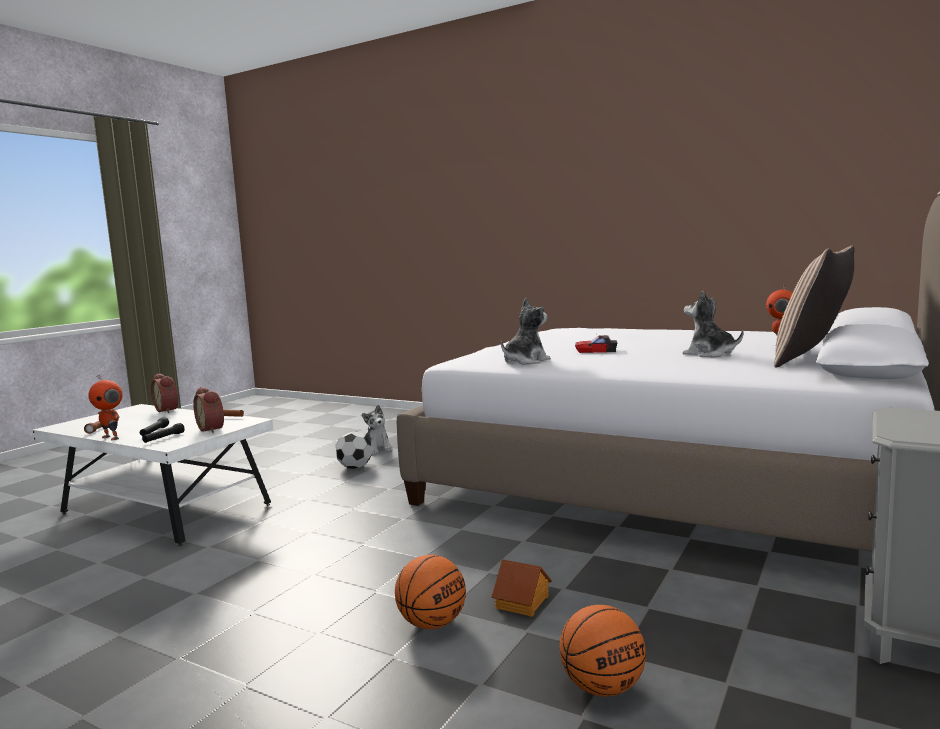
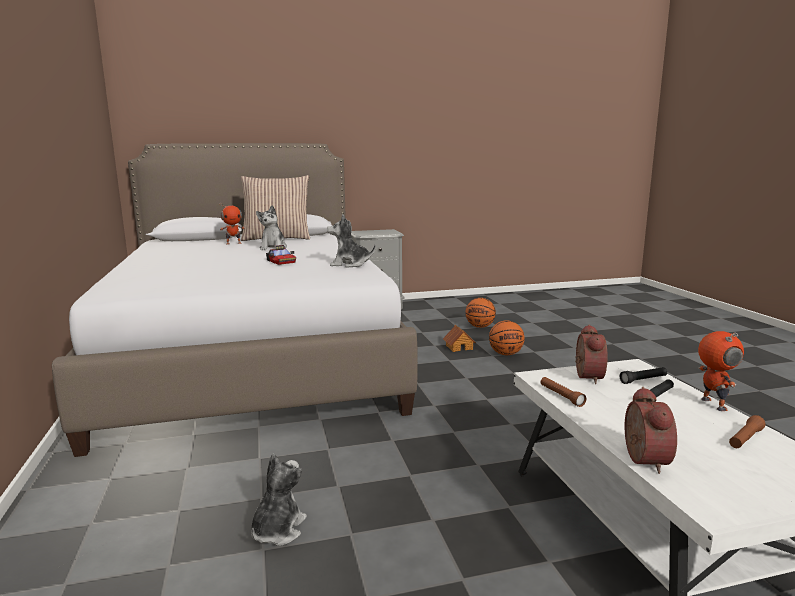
camera: 135 degrees left, 5 degrees up
(355, 467) = (368, 497): football -> none

